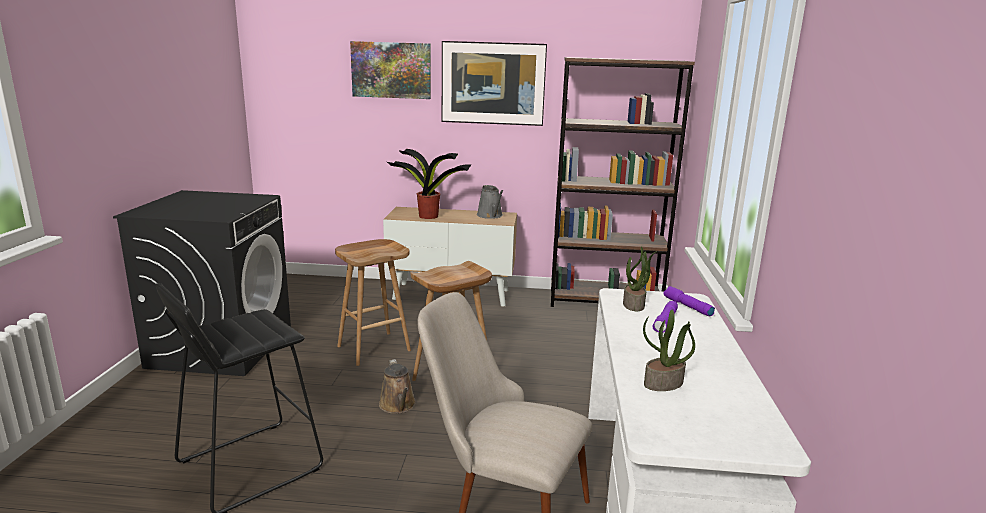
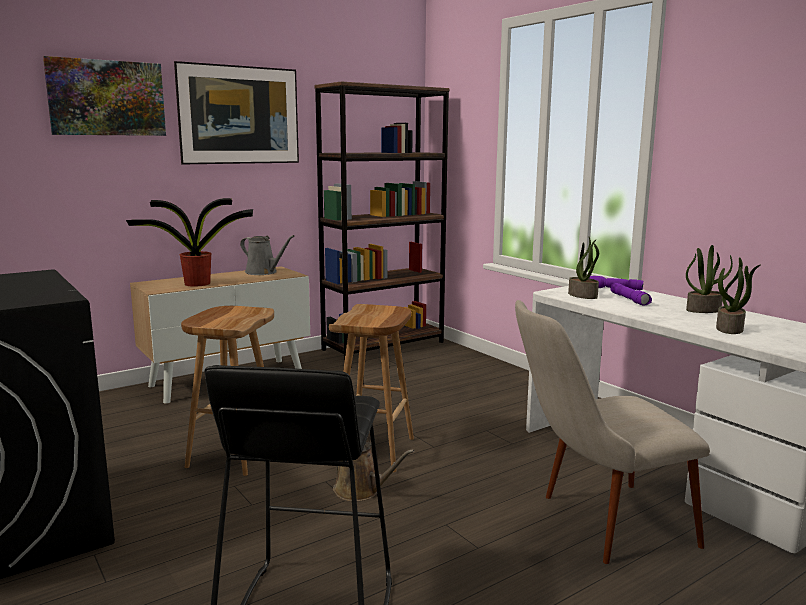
camera: 40 degrees left, 5 degrees down
(706, 357) = (703, 310): none -> potted plant

